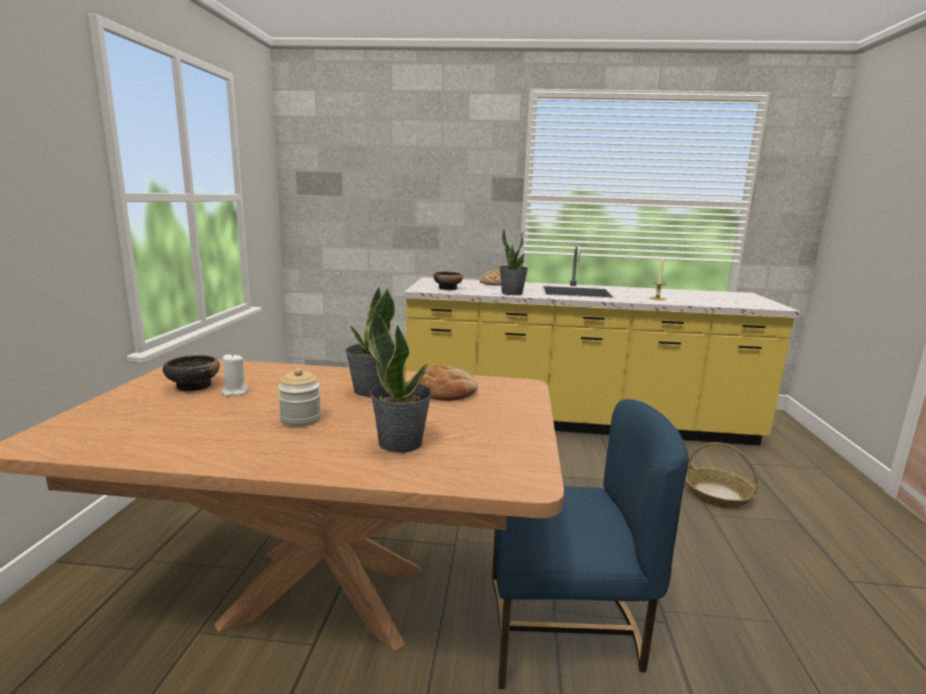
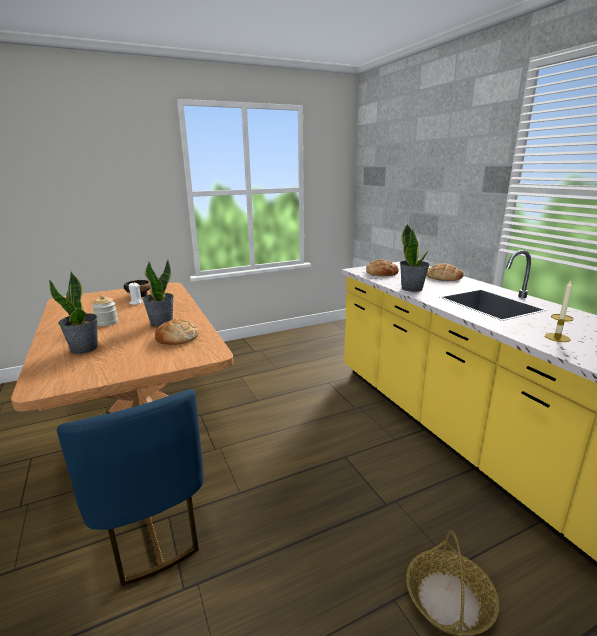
camera: 60 degrees right, 5 degrees up
(448, 288) = (381, 273): bowl -> bread

